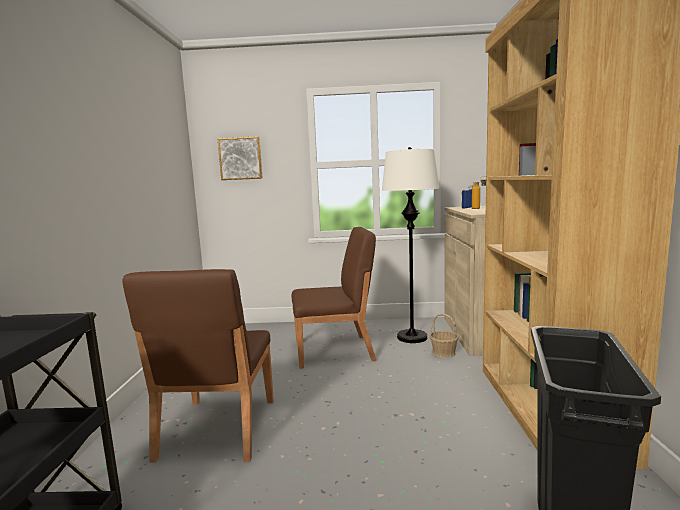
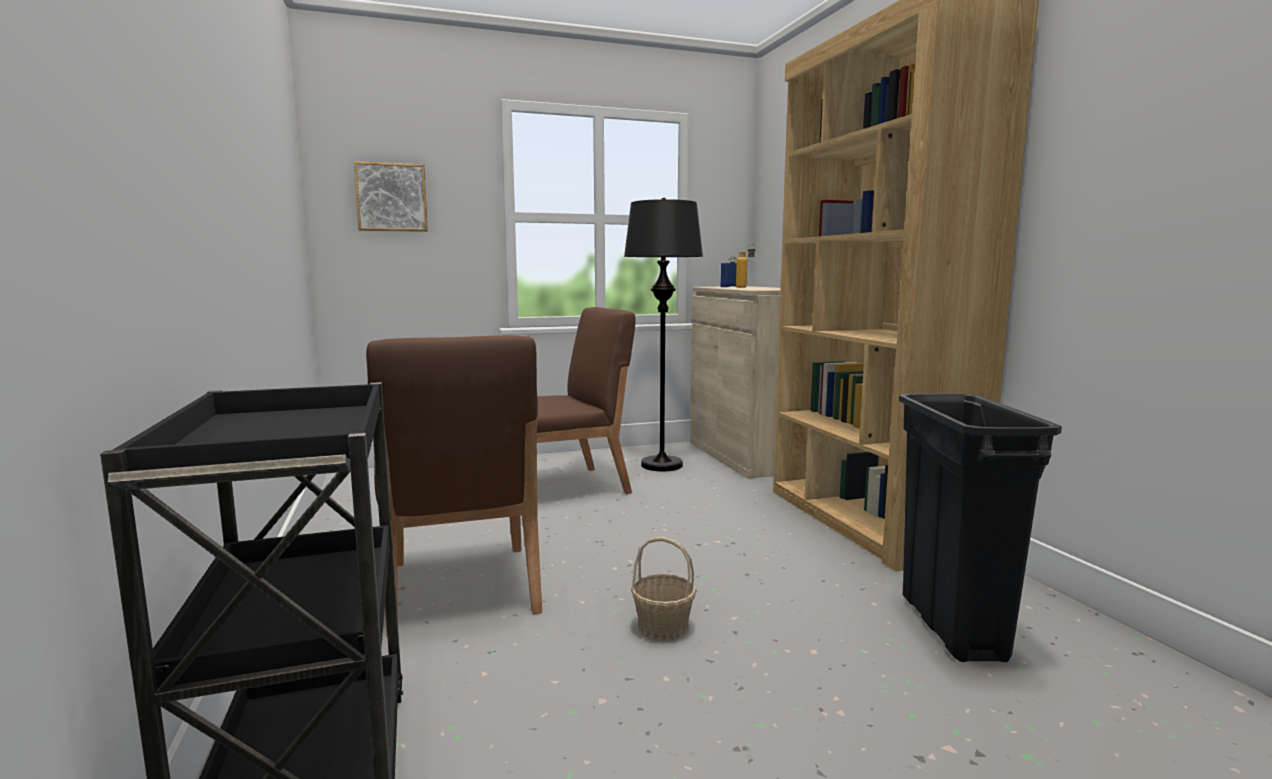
camera: 20 degrees left, 0 degrees up
(412, 337) = (662, 465): white floor lamp -> black floor lamp
(443, 353) = (714, 478): basket -> basket (663, 627)

